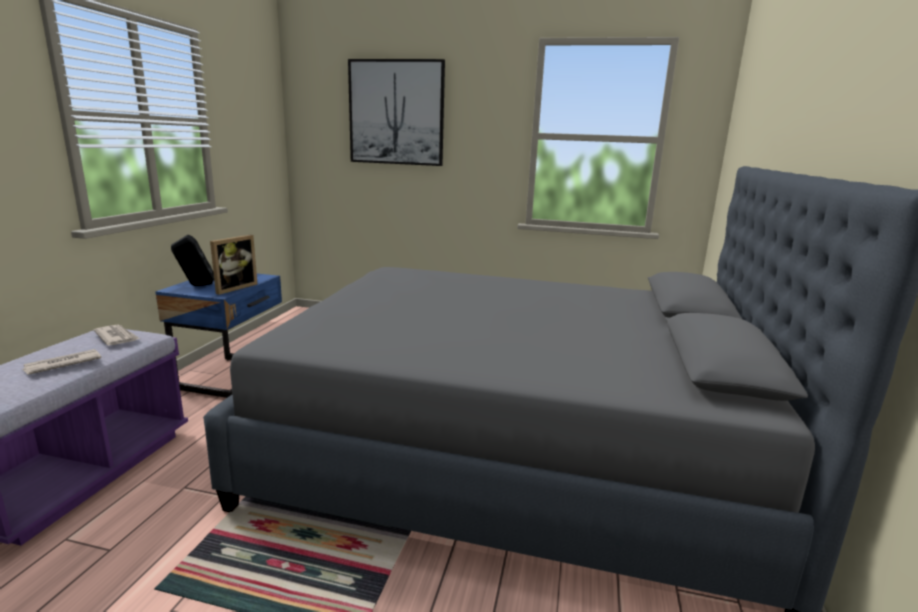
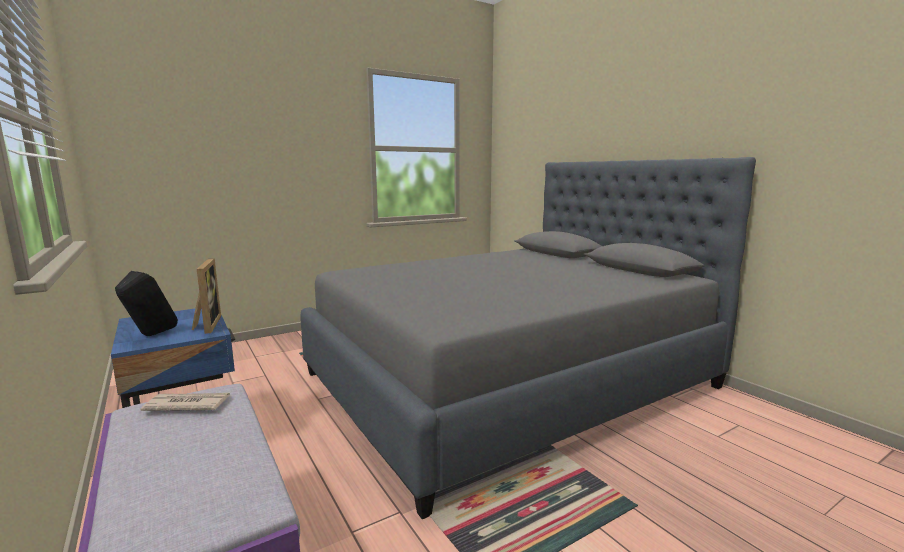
camera: 45 degrees left, 5 degrees down
(62, 364) = (212, 444): newspaper -> none
(396, 113) = (236, 126): picture -> none

